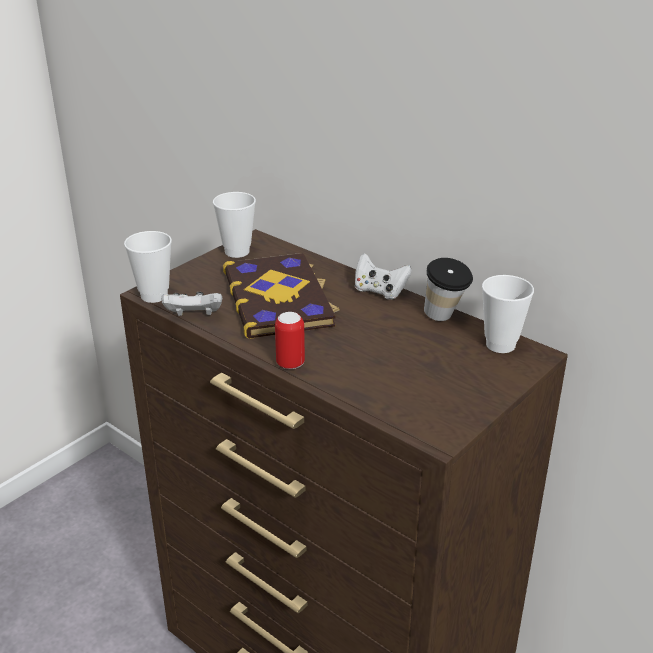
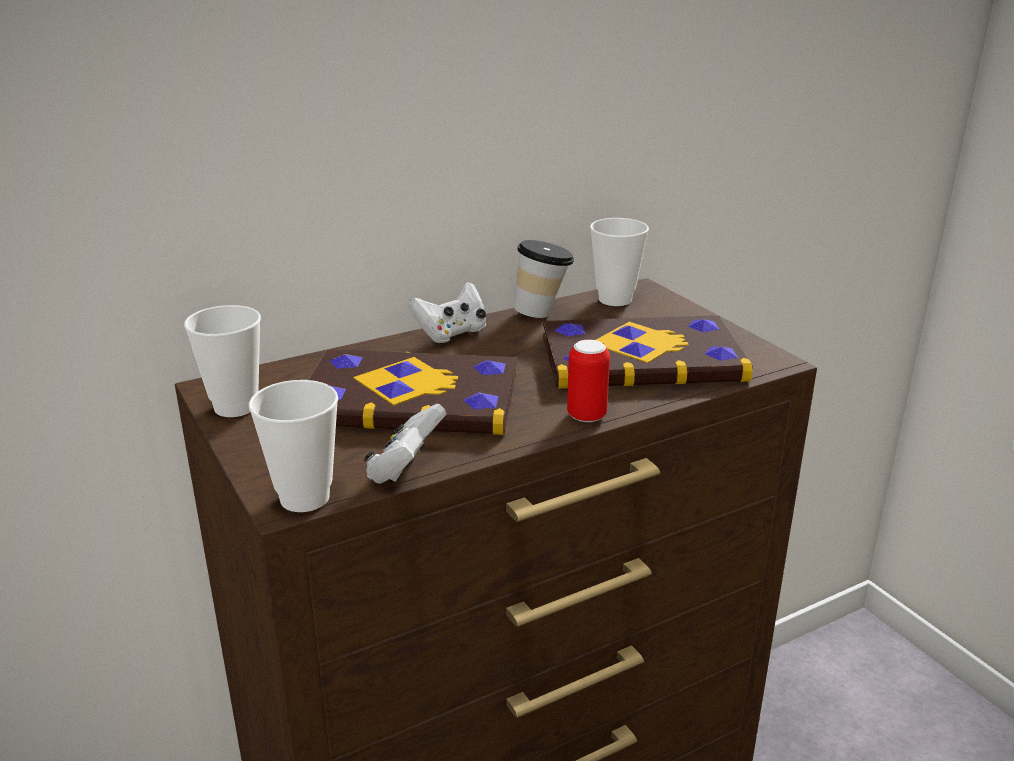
camera: 70 degrees left, 5 degrees down
(398, 372) = (641, 357): none -> book

